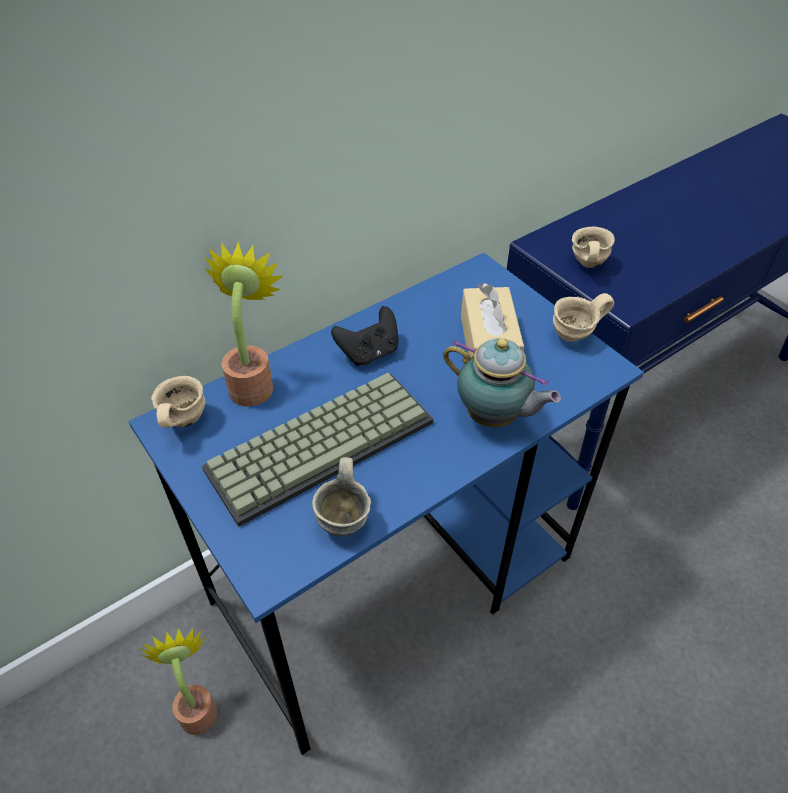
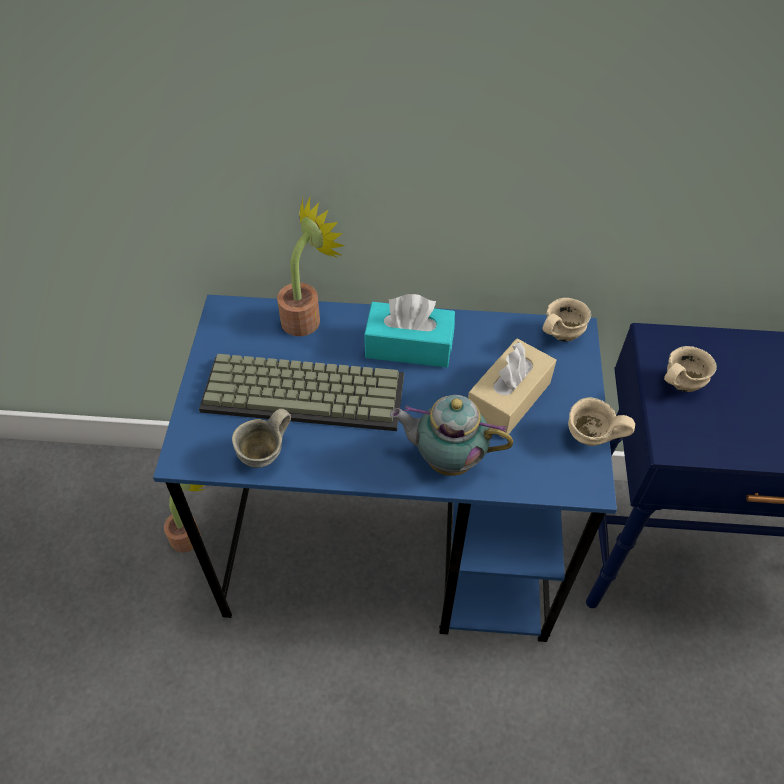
camera: 40 degrees right, 5 degrees up
(181, 422) = (235, 316): beige mug -> beige mug (558, 335)
(369, 353) = (409, 346): black game controller -> turquoise tissue box
(494, 418) = (446, 459): teapot -> teapot turned 120 degrees clockwise

